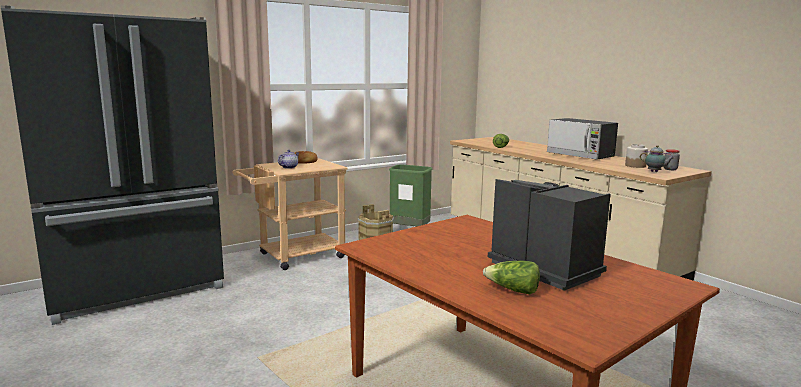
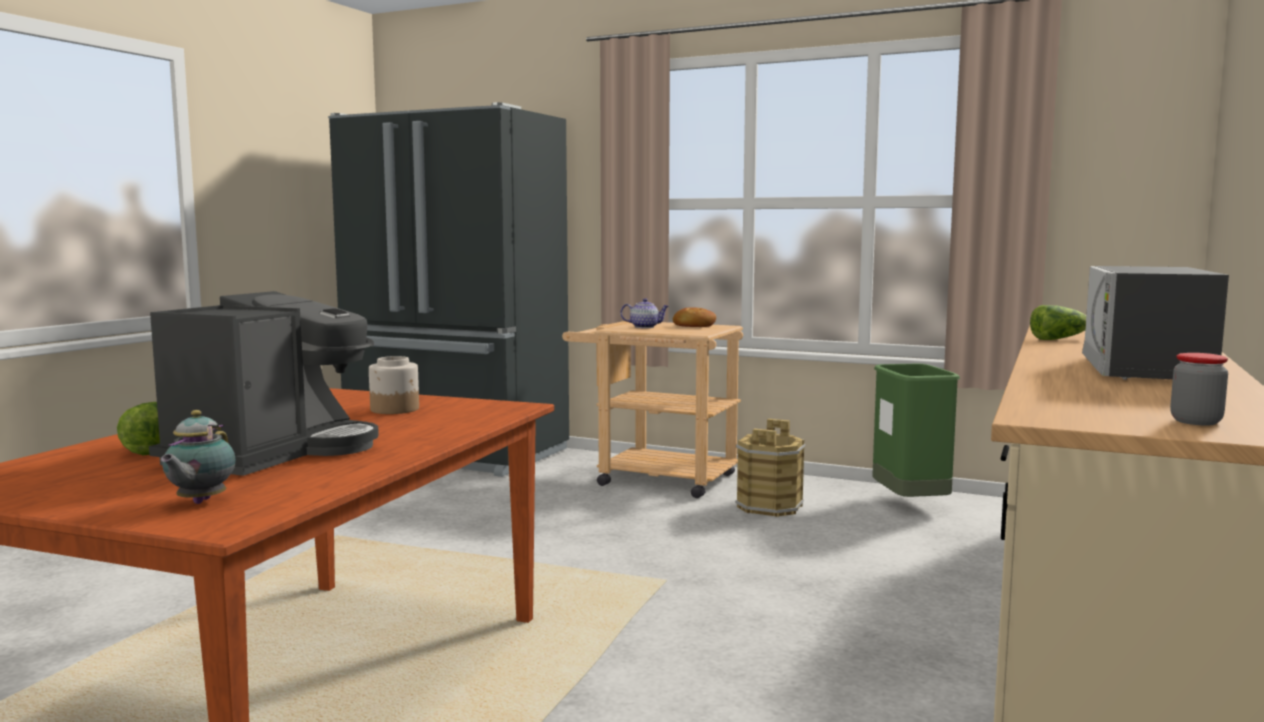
camera: 60 degrees right, 5 degrees down
(635, 166) = (1138, 400): jar -> jar (395, 409)
(655, 172) = (1091, 413): teapot -> teapot (199, 502)

